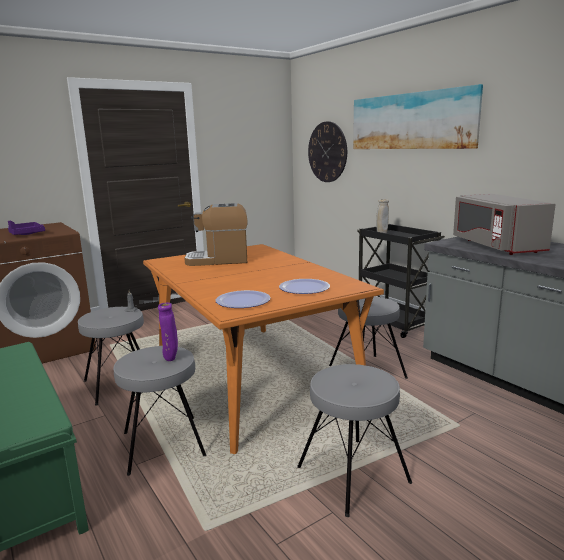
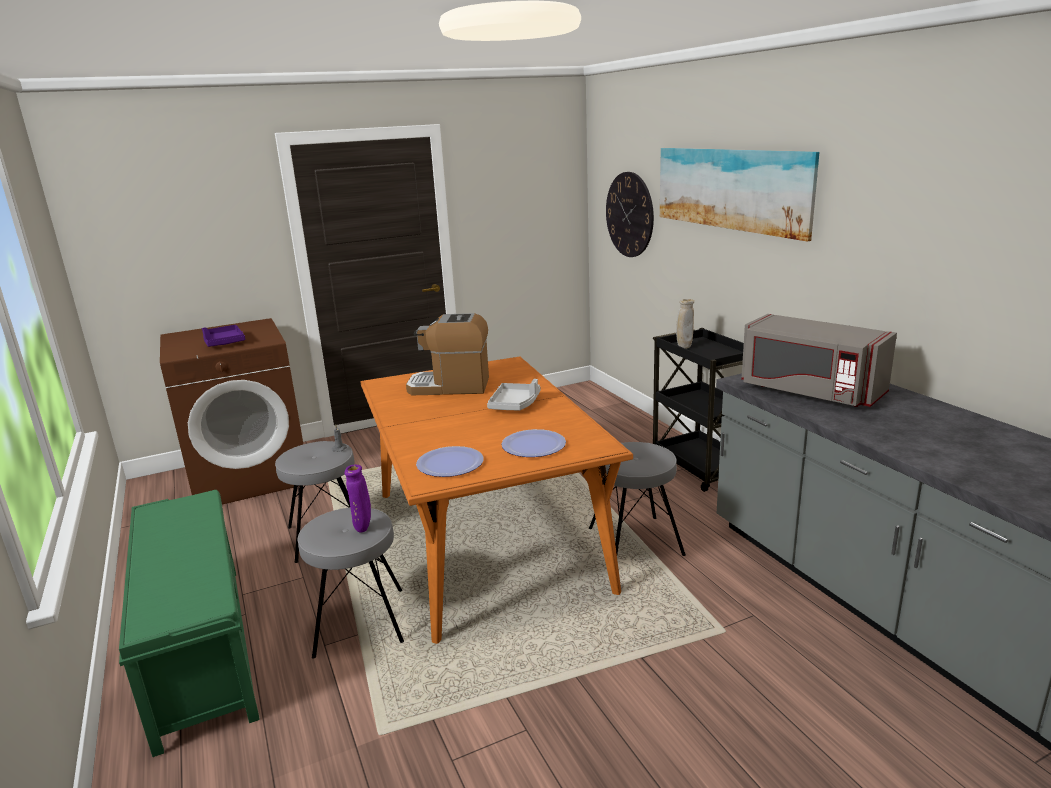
camera: 10 degrees right, 5 degrees up
(275, 267) = (515, 404): none -> grey tray
(352, 475) = (565, 686): grey stool -> none
(495, 246) = (809, 391): grey microwave -> grey microwave turned 45 degrees counterclockwise

